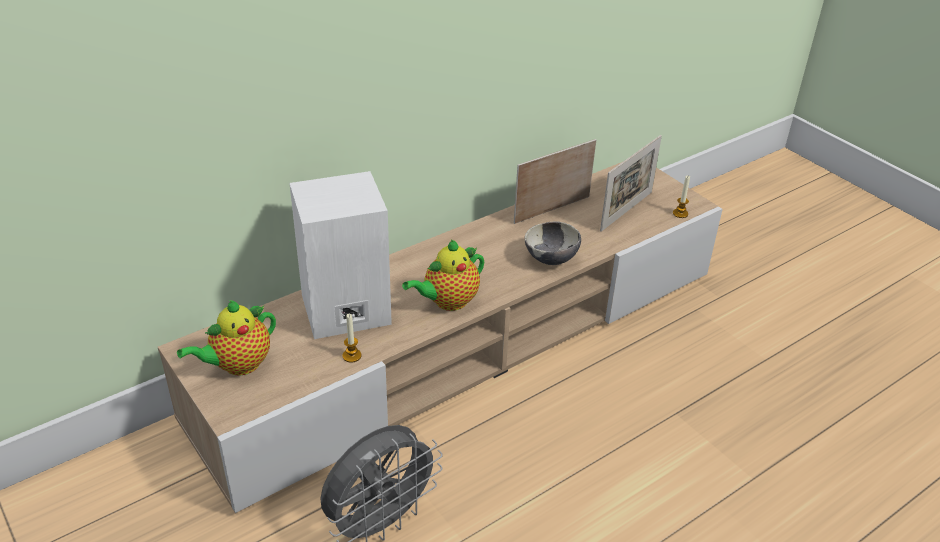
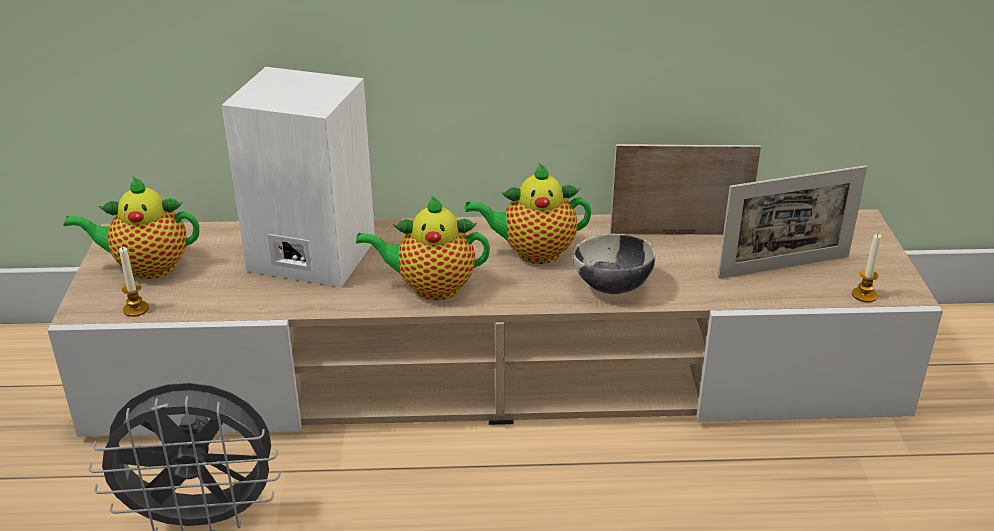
camera: 35 degrees right, 5 degrees down
(352, 356) = (263, 302): candle -> candle (136, 309)
(483, 254) = (533, 253): none -> teapot

